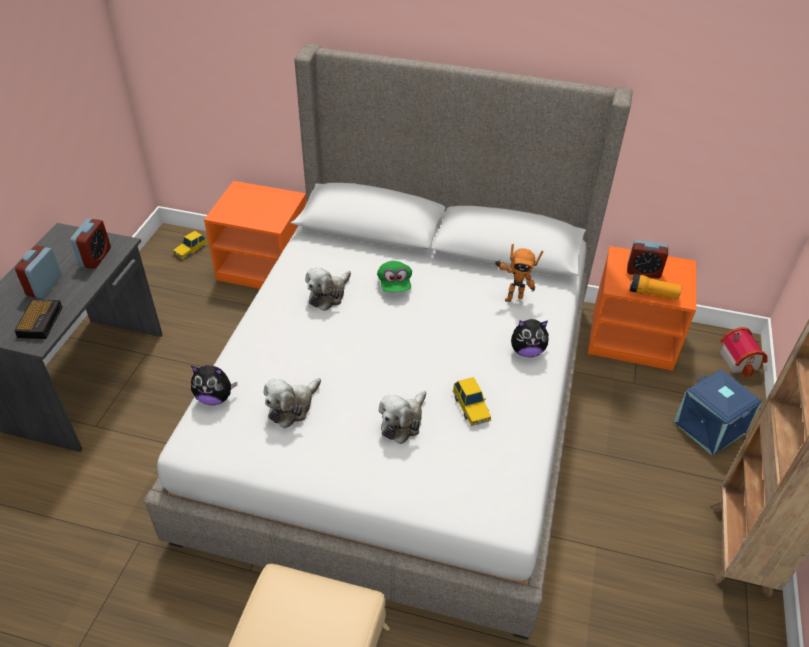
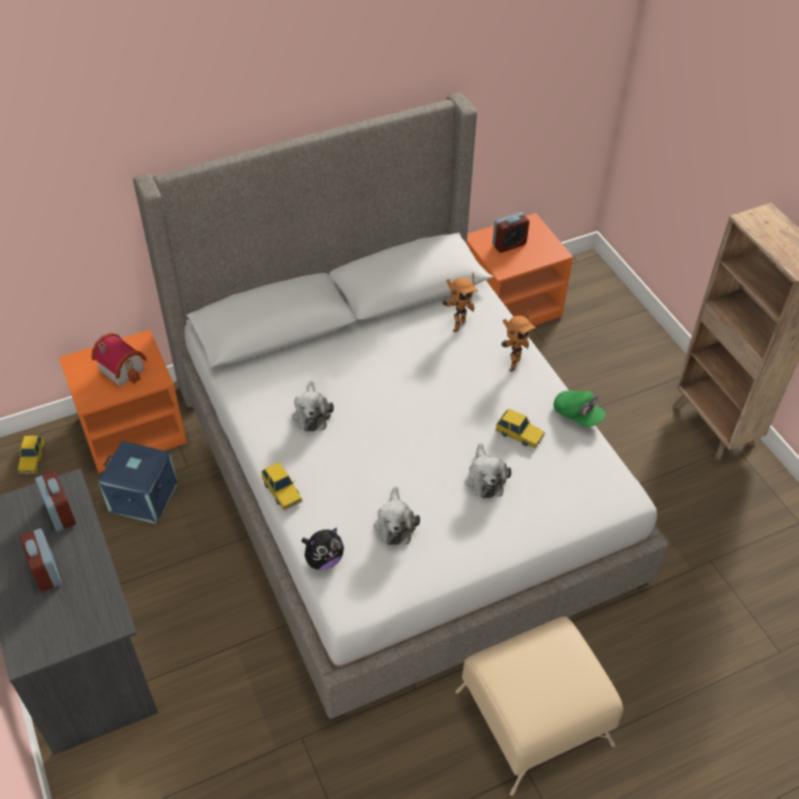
camera: 40 degrees left, 5 degrees up
(41, 321) = (89, 604): alarm clock -> none
(245, 333) = (282, 491): none -> toy car
(394, 284) = (355, 370): green cap -> green cap (577, 415)
(527, 351) = (511, 364): plush toy -> toy robot
(653, 294) = (533, 260): flashlight -> none
(710, 427) = (623, 346): blue storage box -> blue storage box (144, 496)
(740, 360) = (598, 279): toy house -> toy house (123, 368)

